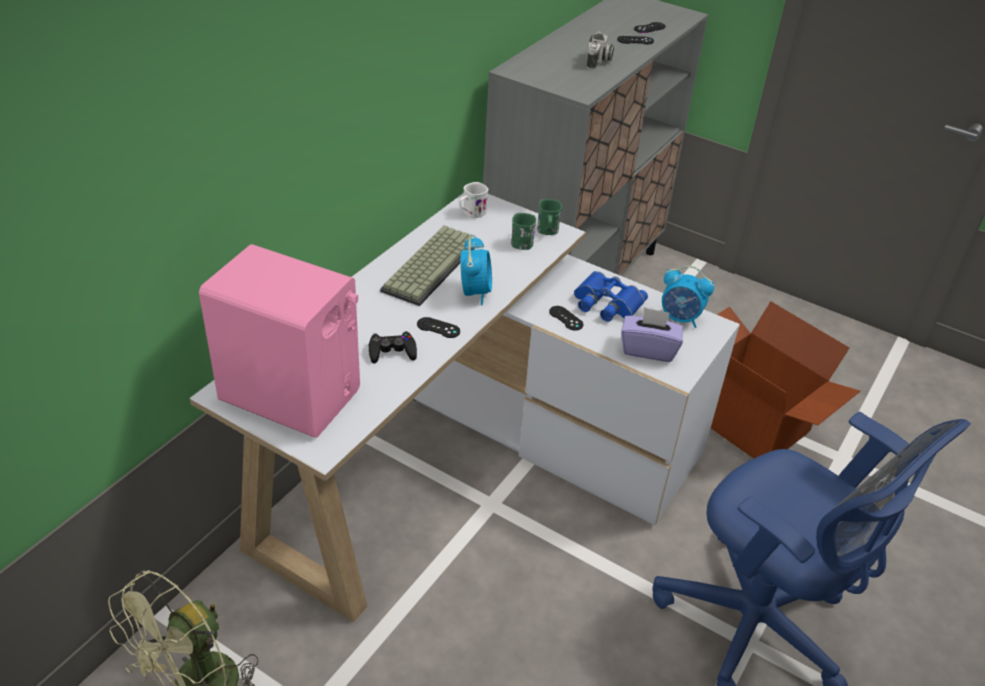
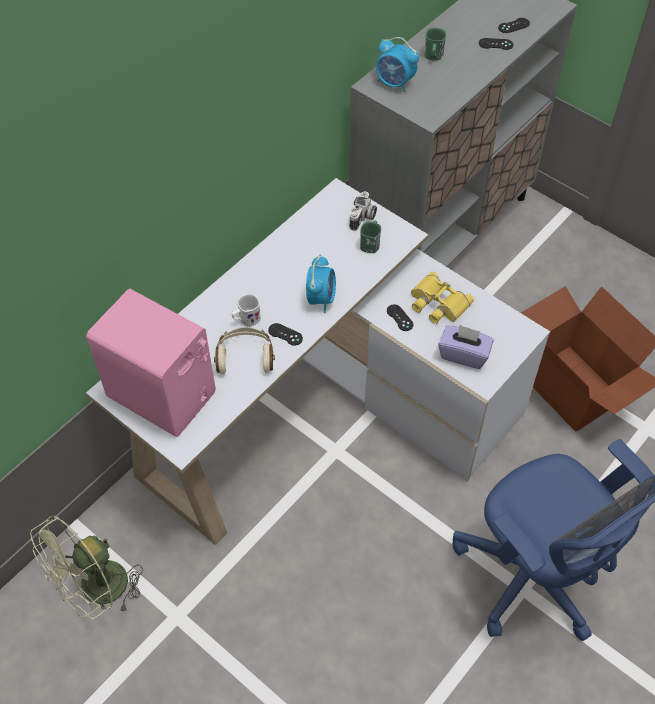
camera: 10 degrees right, 15 degrees up
(392, 351) = (245, 357): black game controller -> beige headphones
(430, 264) = (288, 266): keyboard -> none
(471, 213) = (331, 209): white mug -> white mug (246, 320)
(547, 231) = (394, 233): green mug -> green mug (433, 57)
(599, 61) = (454, 74): camera -> camera (363, 218)
(606, 303) = (437, 303): blue binoculars -> yellow binoculars
(680, 318) = (498, 323): alarm clock -> alarm clock (395, 83)

